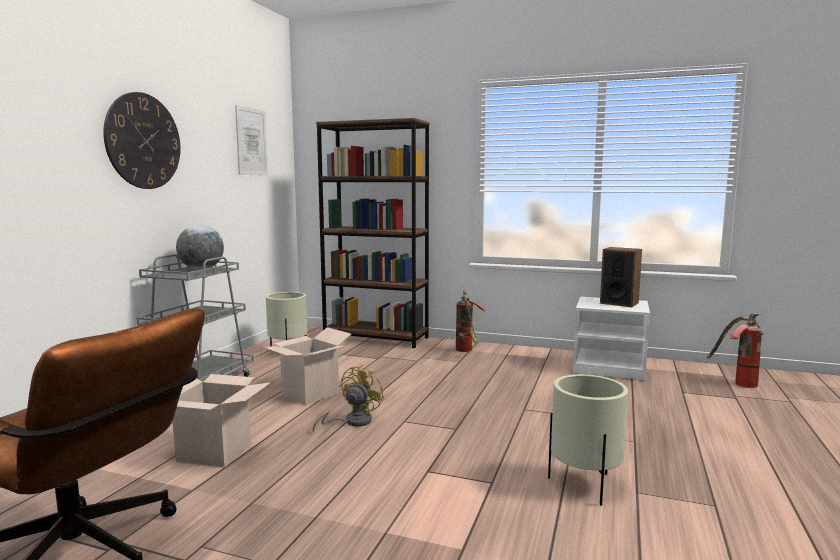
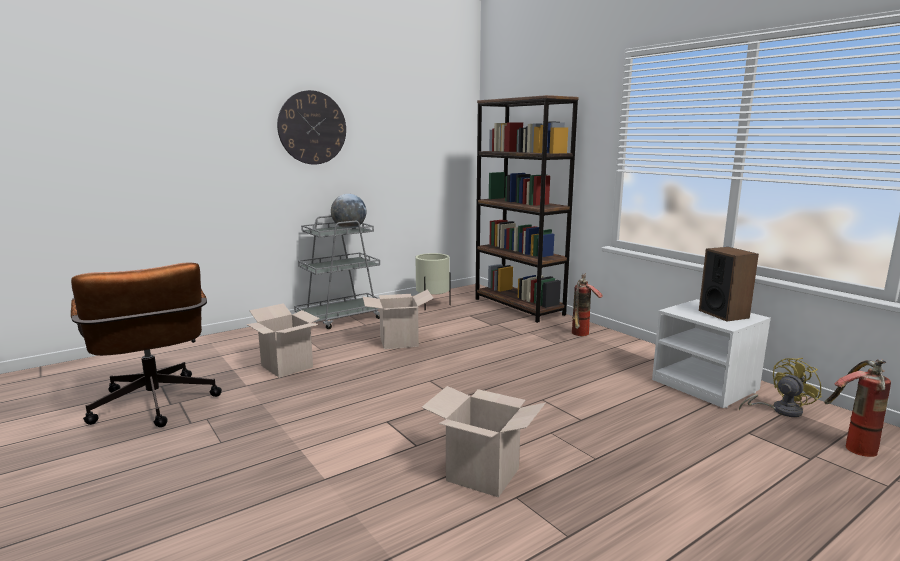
camera: 35 degrees right, 5 degrees up
(251, 142) = (425, 120): picture -> none
(352, 422) = (394, 370): yellow fan -> yellow fan (780, 410)
(585, 485) = (482, 474): beige planter -> cardboard box

